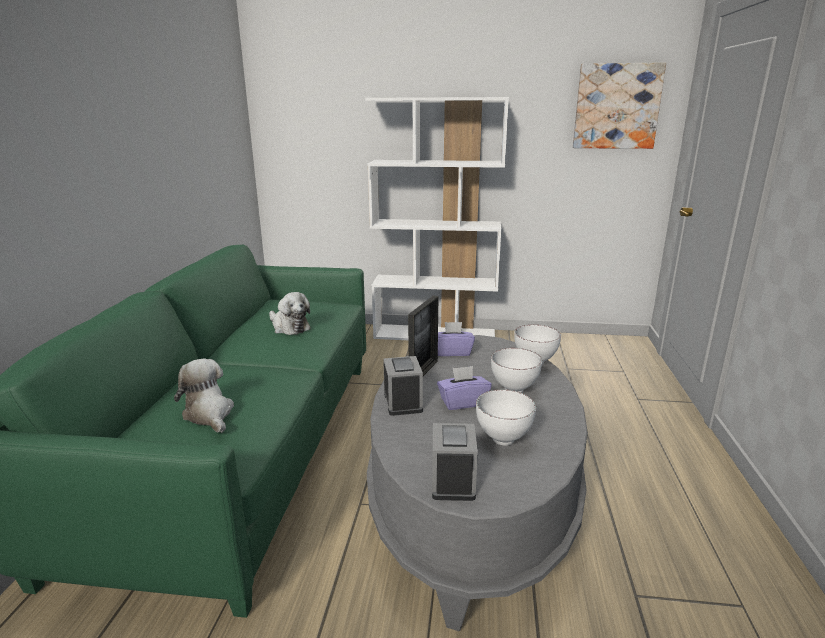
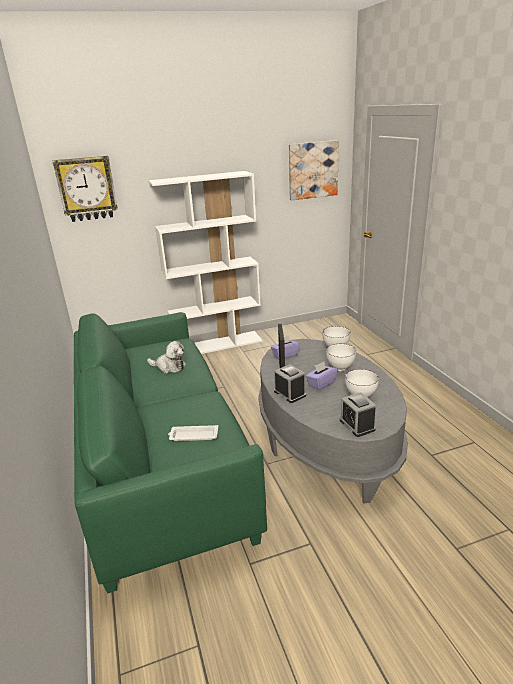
camera: 25 degrees left, 5 degrees up
(209, 414) = (193, 436): plush toy -> white tray
(299, 102) = (87, 189): none -> wall clock

